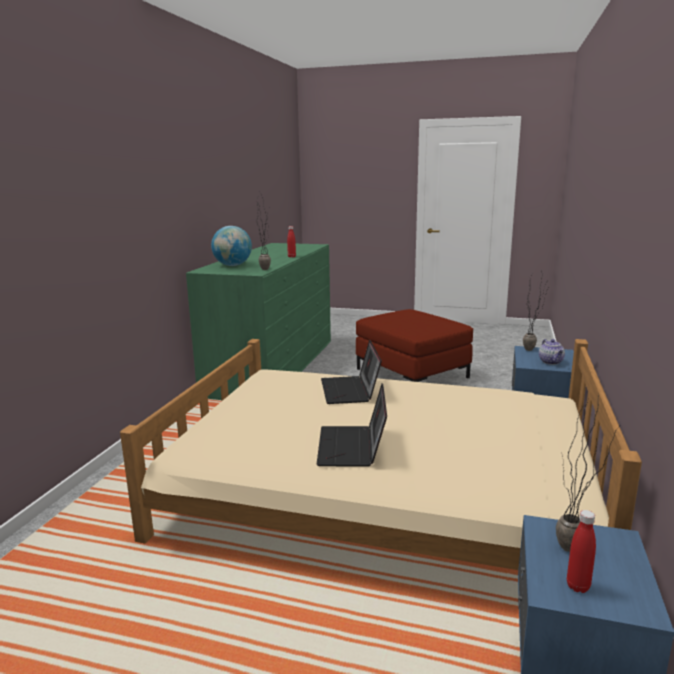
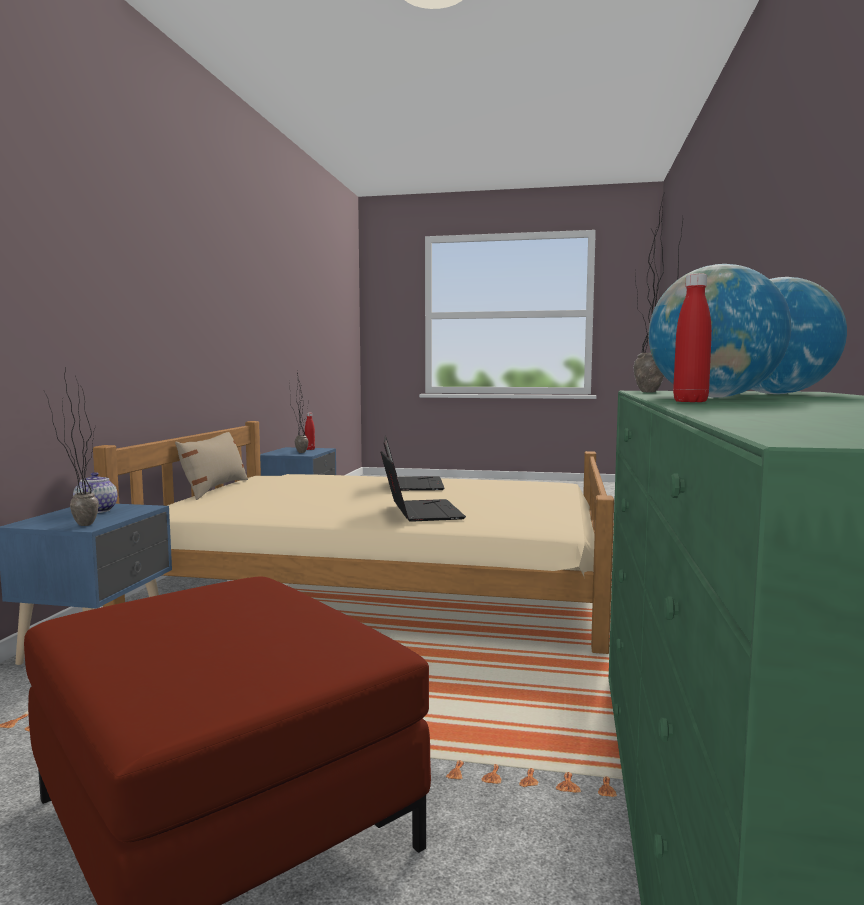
camera: 175 degrees right, 10 degrees down
(271, 261) = (713, 397): none -> globe
(581, 454) = (214, 489): none -> beige pillow

